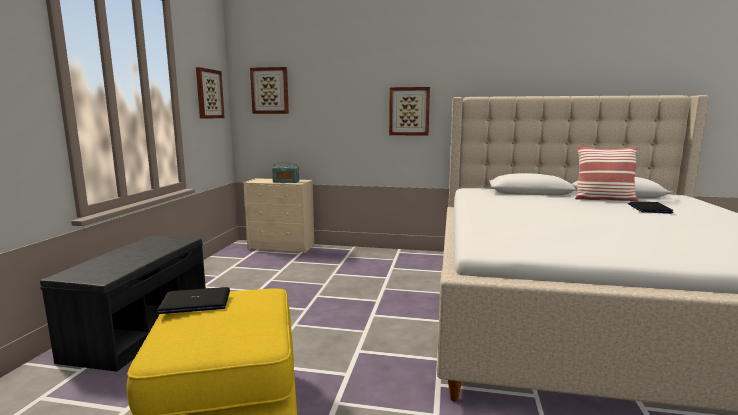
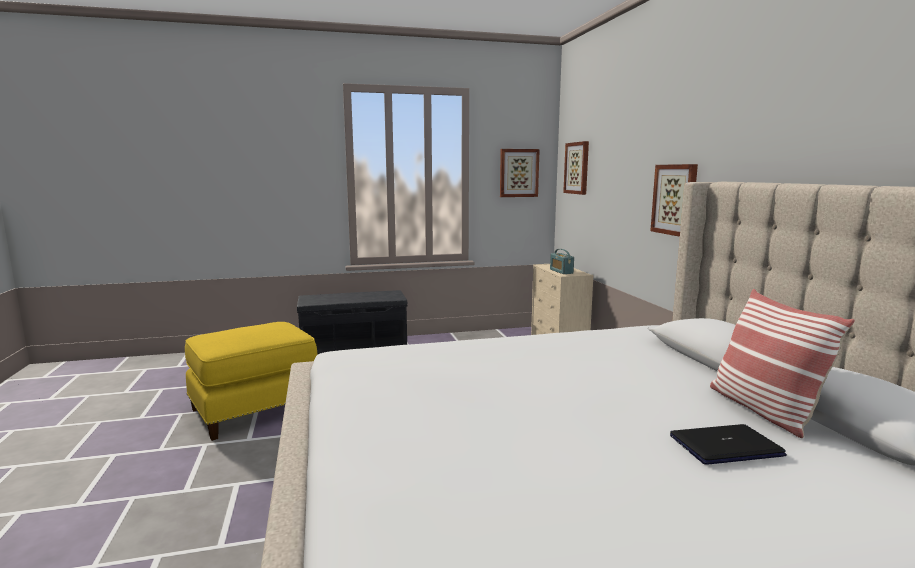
camera: 65 degrees right, 0 degrees up
(195, 302) = (264, 324): laptop -> none

